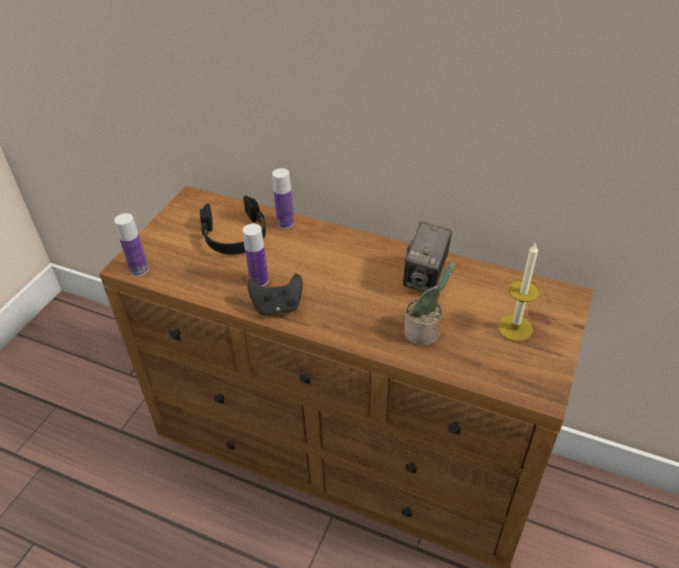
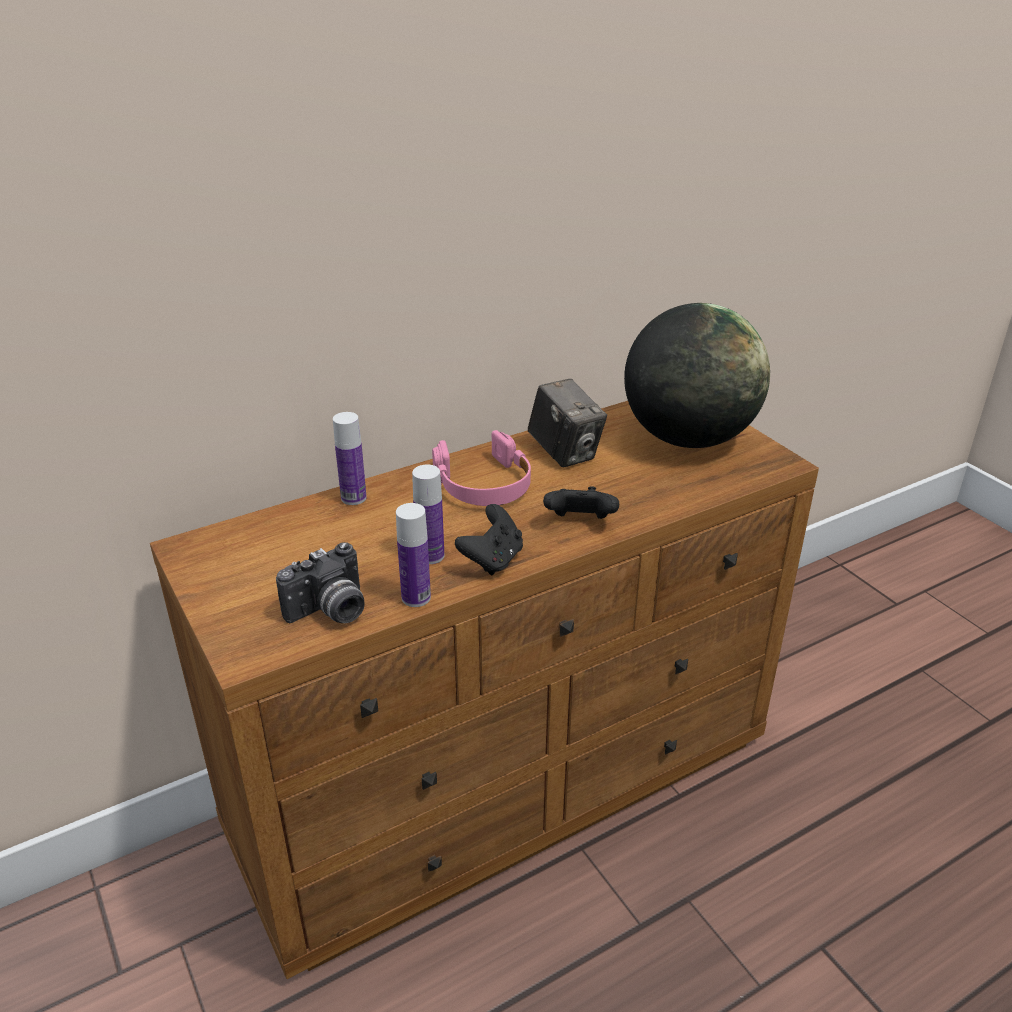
camera: 55 degrees left, 10 degrees down
(139, 270) = (272, 646): bottle -> bottle (416, 597)
(180, 273) = (330, 612): none -> camera
(235, 235) = (320, 541): black headphones -> none
(351, 263) = (484, 484): none -> pink headphones
(352, 324) = (580, 522): none -> black game controller
(424, 333) = (642, 486): potted plant -> none
(515, 328) = (688, 439): candle -> globe

